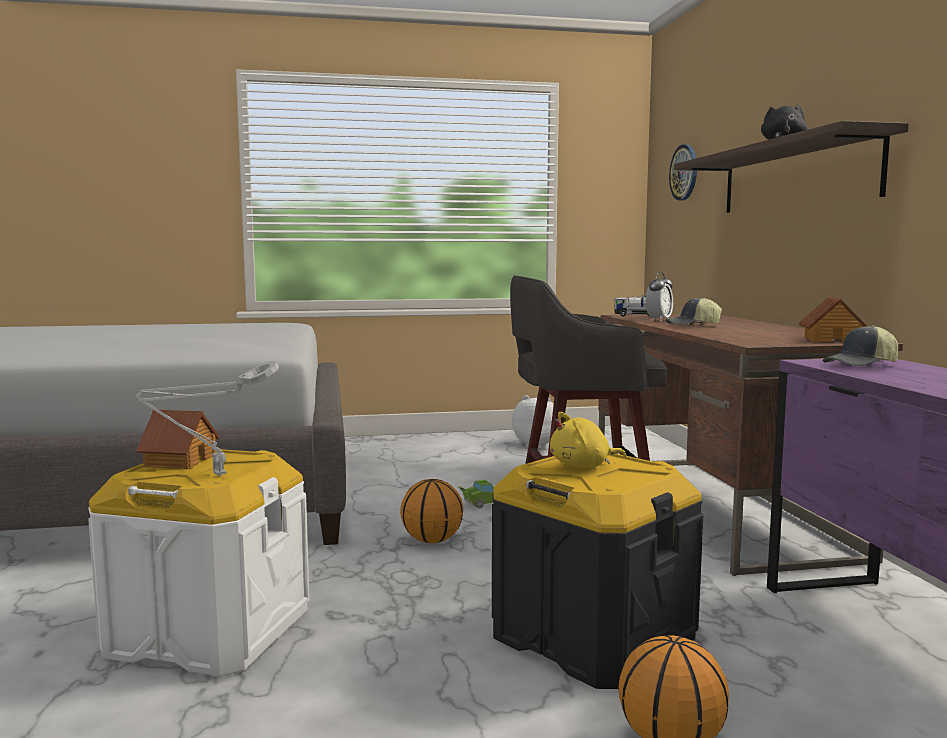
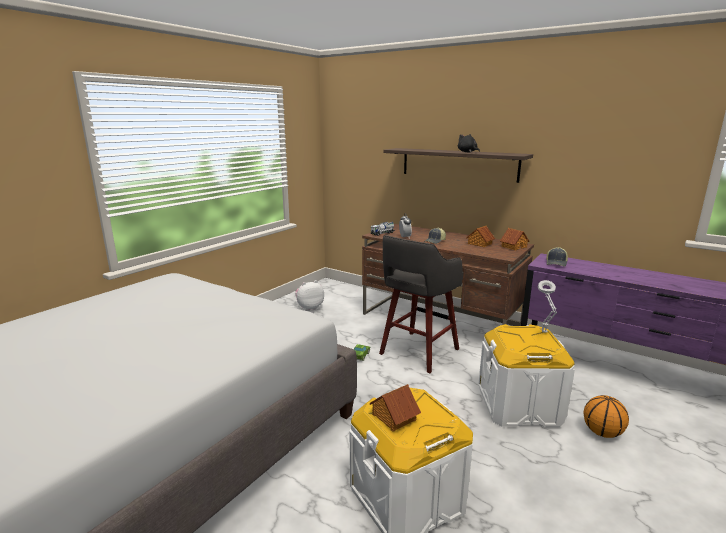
camera: 45 degrees left, 10 degrees up
(215, 475) = (438, 417): grey table lamp -> grey table lamp (544, 333)
(433, 540) = (384, 389): basketball -> none
(583, 466) = (522, 338): yellow plush toy -> none
(593, 637) = (519, 405): black storage box -> white storage box
(684, 172) = (362, 146): wall clock -> none
(769, 333) = (479, 244): none -> toy house

